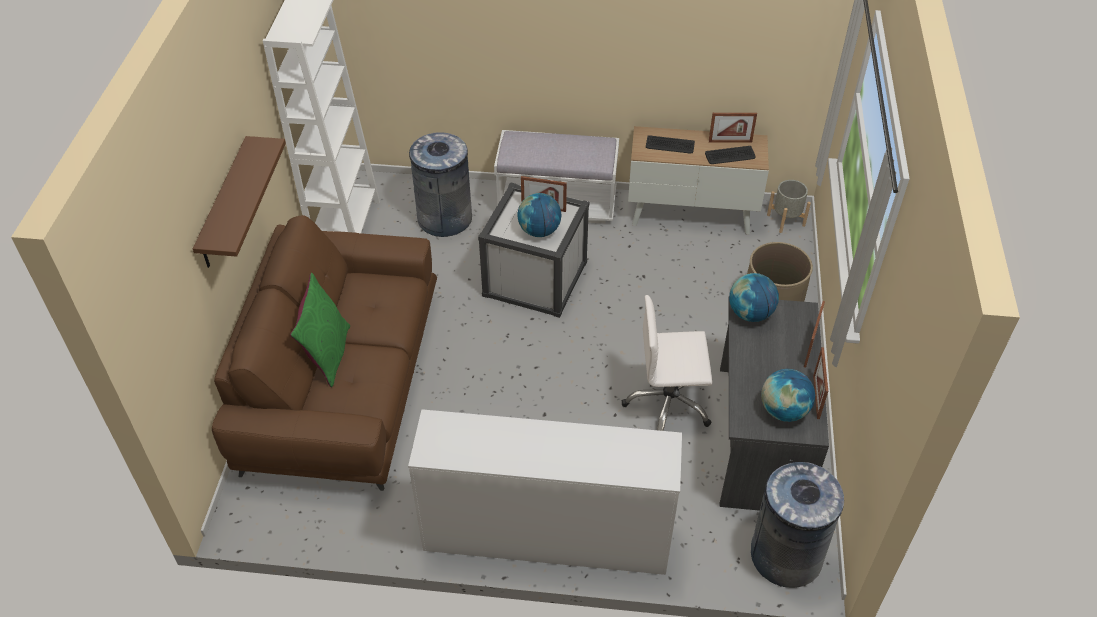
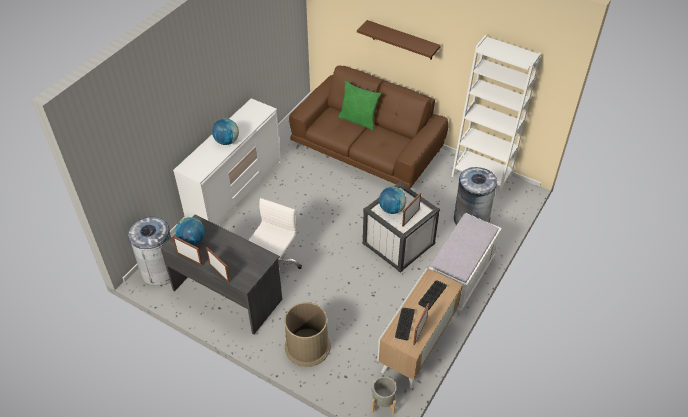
camera: 115 degrees right, 0 degrees up
(750, 313) = (260, 258): globe -> globe (227, 141)

